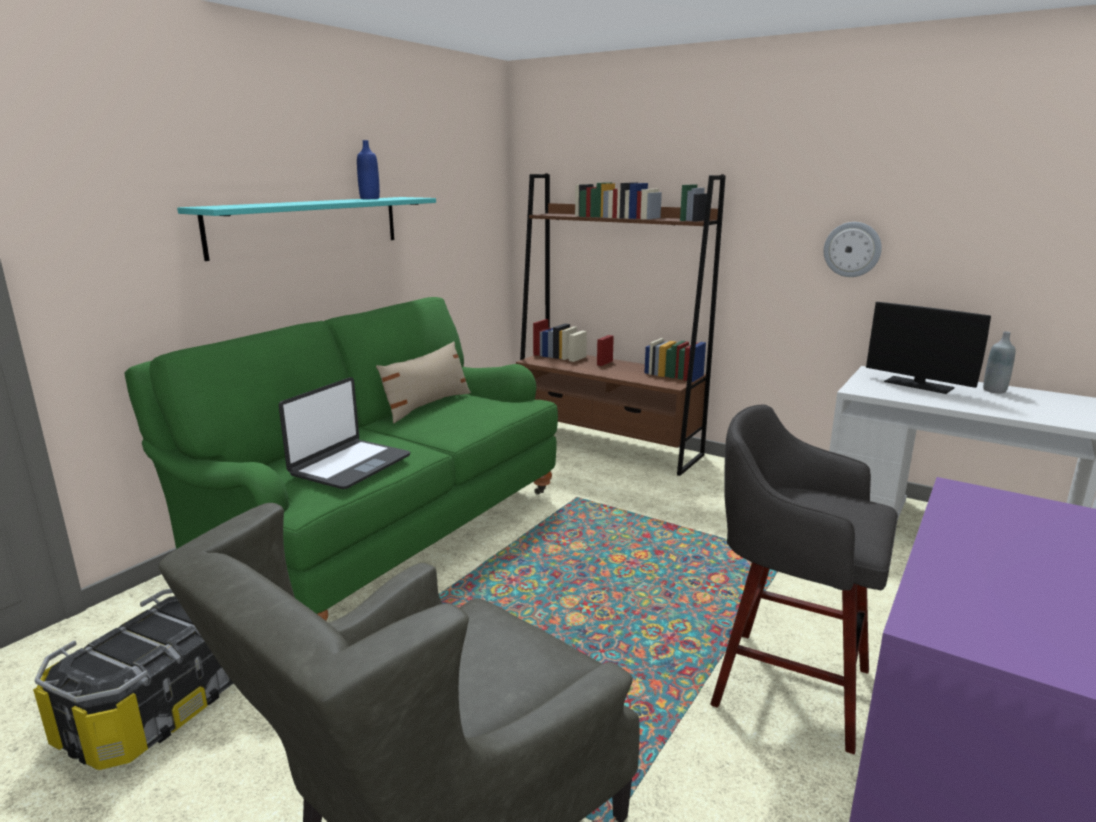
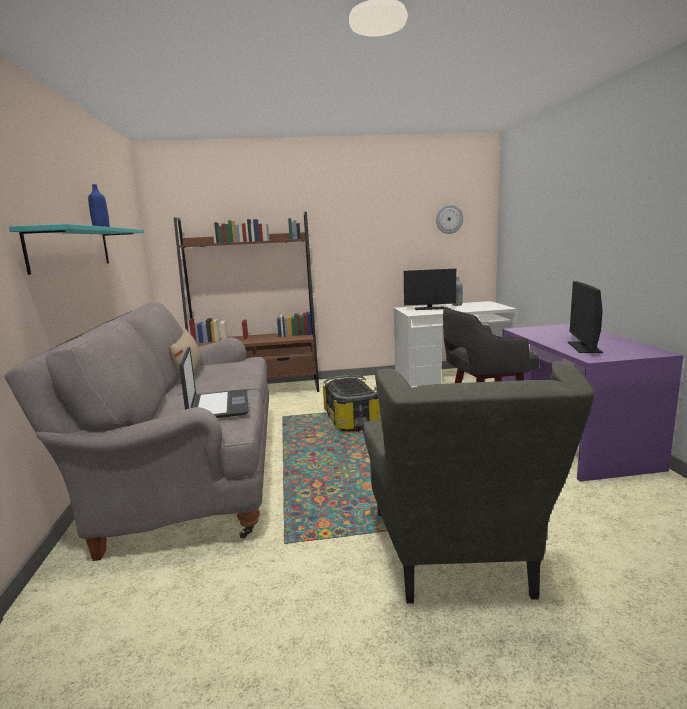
camera: 40 degrees left, 5 degrees down
(159, 708) = (200, 619): storage box -> storage box (352, 419)
(382, 532) = (189, 473): green sofa -> grey sofa
(852, 249) = (378, 248): wall clock -> wall clock (449, 219)
(985, 591) = (584, 347): none -> monitor

